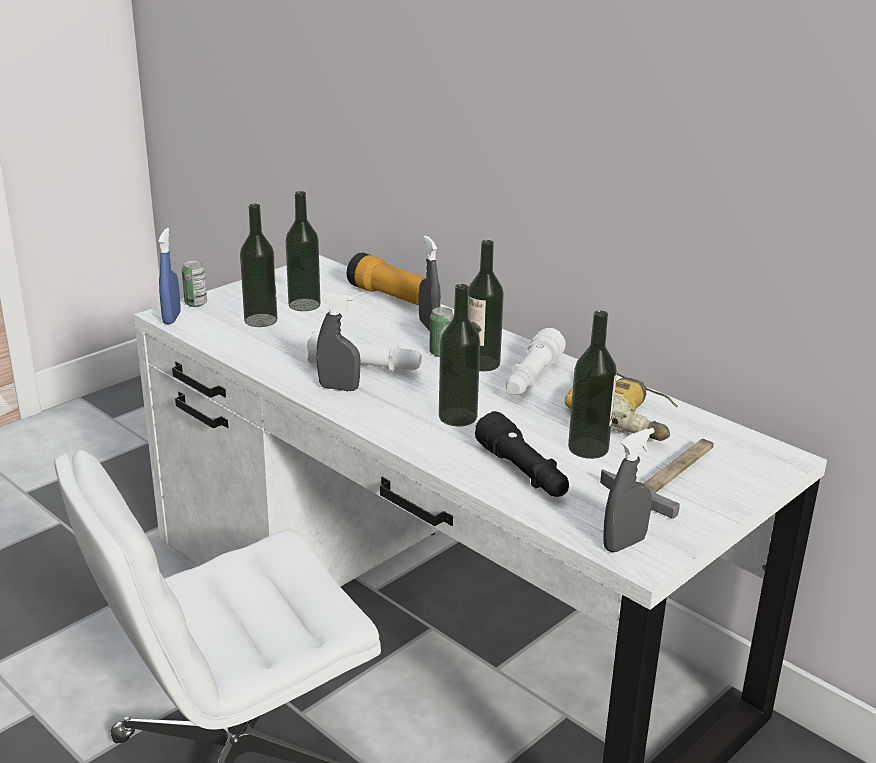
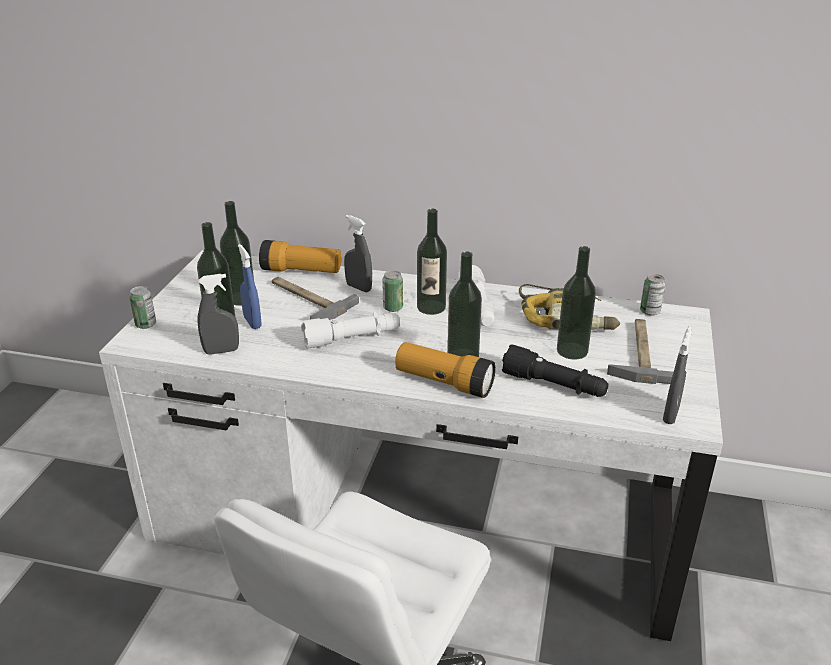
camera: 30 degrees left, 5 degrees up
(172, 318) = (140, 345): blue spray bottle -> blue spray bottle (252, 322)
(339, 388) = (351, 363): grey spray bottle -> grey spray bottle (221, 351)
(363, 322) = (305, 300): none -> hammer
(408, 433) = (444, 383): none -> flashlight
(739, 439) = (649, 311): none -> can

